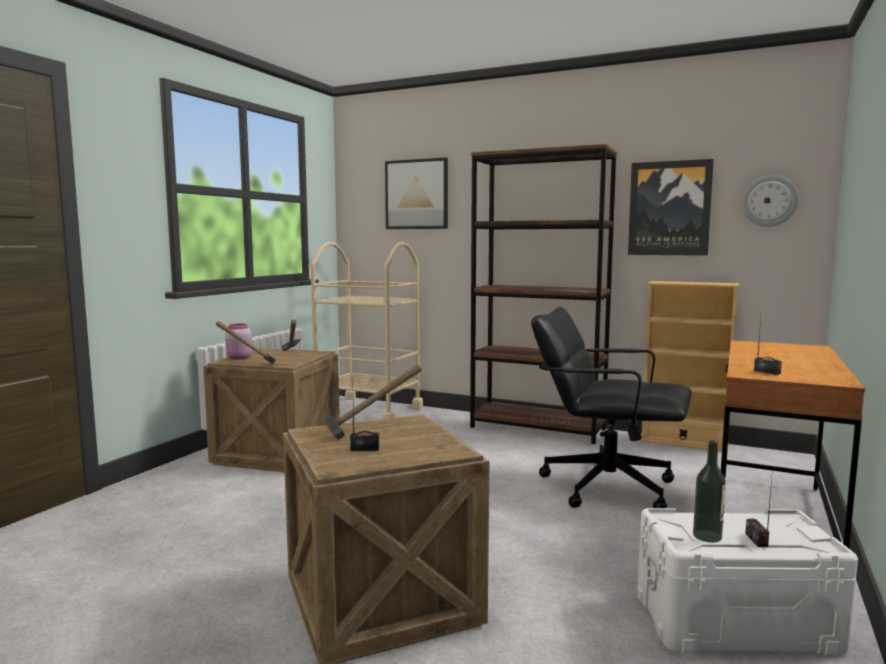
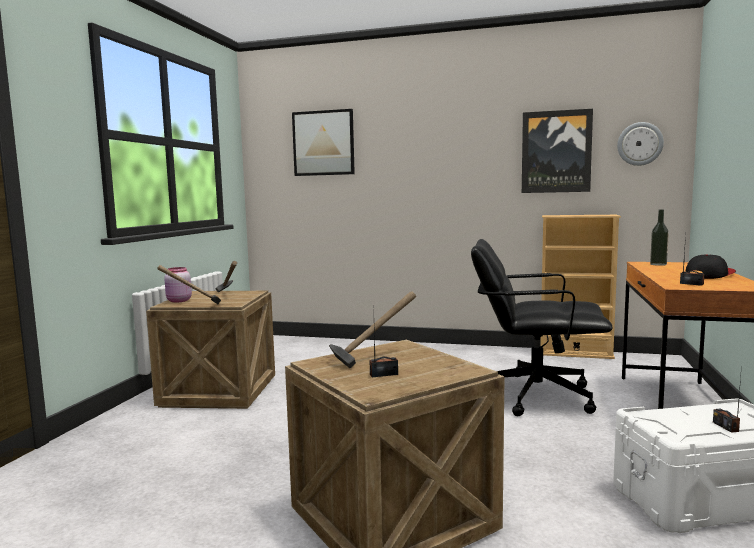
camera: 10 degrees left, 0 degrees up
(368, 410) = (286, 345): beige cart -> none
(538, 428) = (448, 350): brown bookcase -> none
(707, 536) = (685, 427): bottle -> bottle (658, 264)
(805, 362) = (709, 275): none -> cap

